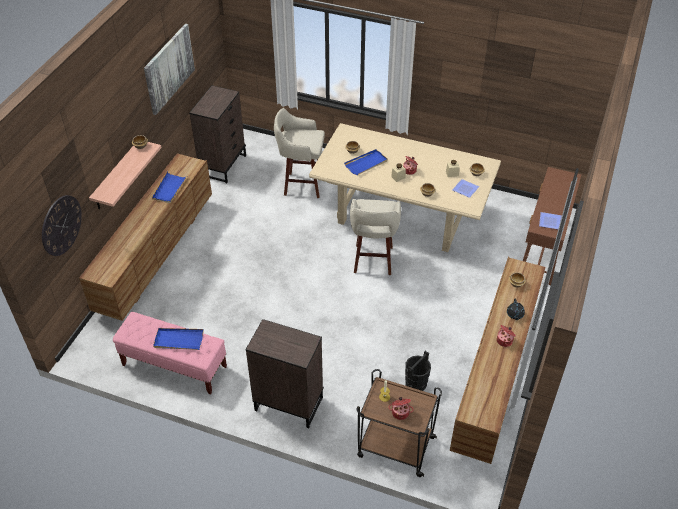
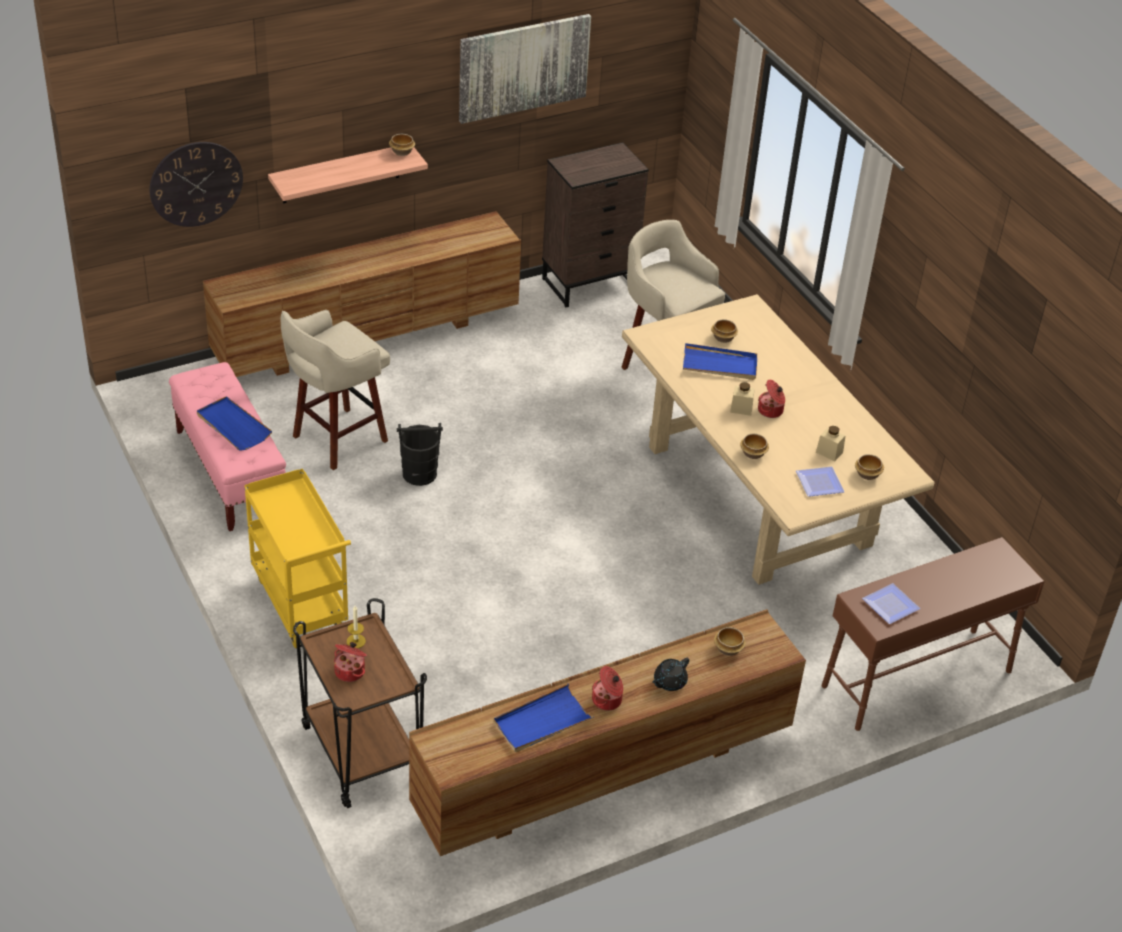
camera: 40 degrees right, 5 degrees down
(169, 189) = (431, 246): blue tray -> blue tray (542, 722)
(288, 404) = (301, 607): brown dresser -> yellow cart
(373, 261) = (632, 524): beige stool -> beige stool (336, 440)
(415, 383) = (486, 704): black bucket -> black bucket (419, 474)

